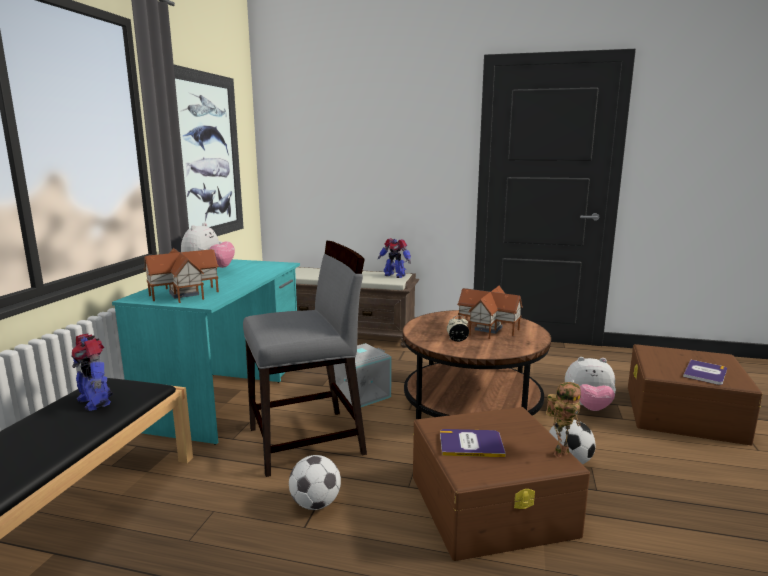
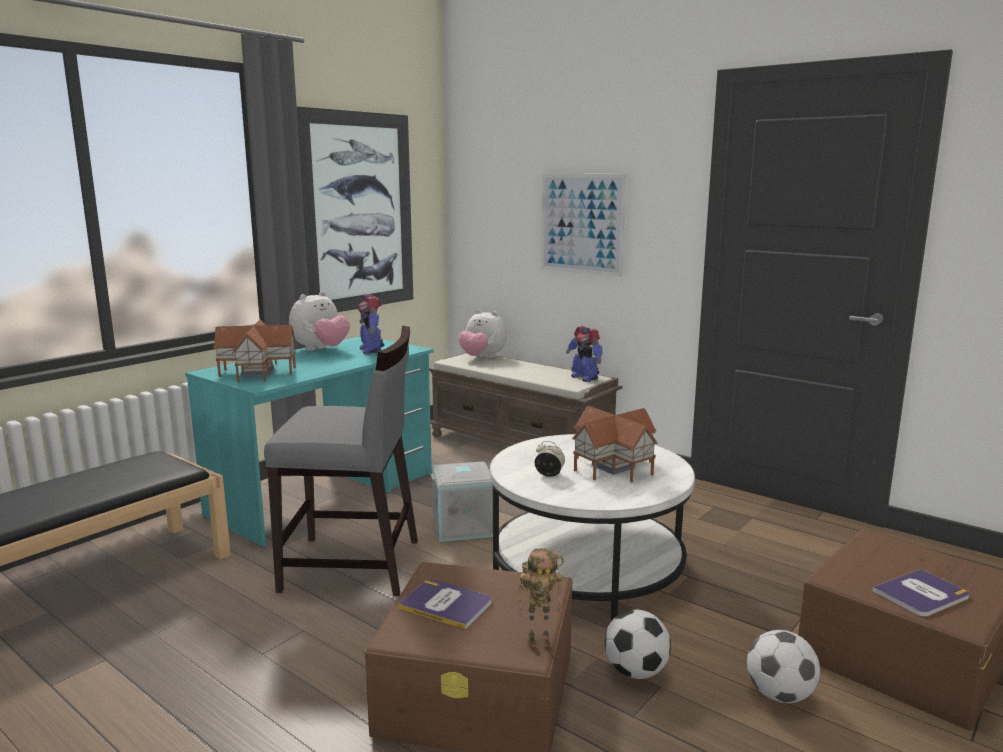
camera: 25 degrees right, 0 degrees up
(95, 401) = (123, 473): toy robot -> toy robot (371, 350)
(315, 504) = (294, 634): football -> football (779, 695)
(381, 163) = (582, 224): none -> picture
(471, 404) = (587, 567): brown coffee table -> white coffee table
(588, 407) = (752, 609): plush toy -> plush toy (482, 358)

